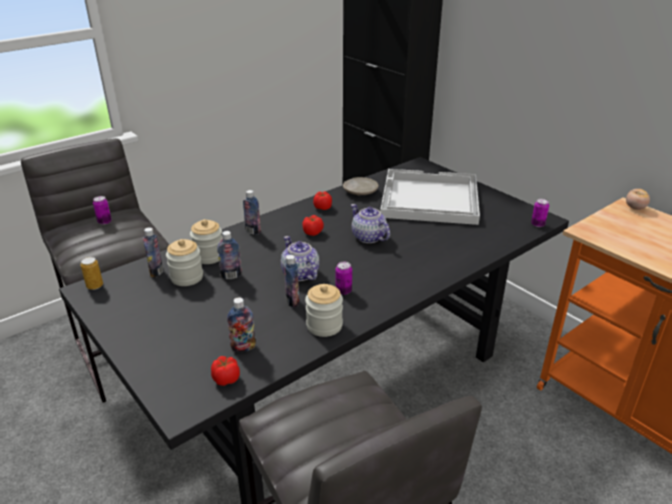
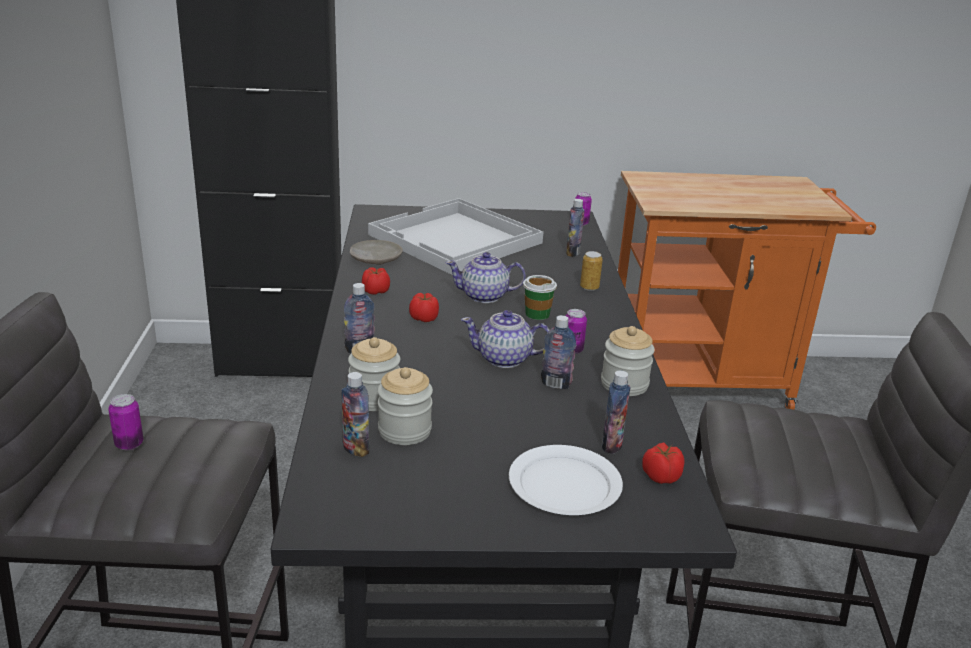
camera: 55 degrees left, 5 degrees down
(95, 286) = (317, 511): can -> can (589, 287)
(183, 346) = (563, 484): none -> white plate
(231, 276) = (446, 400): bottle -> bottle (573, 253)
(373, 262) = (537, 314): none -> cup
(635, 208) = (646, 175): tomato -> none

